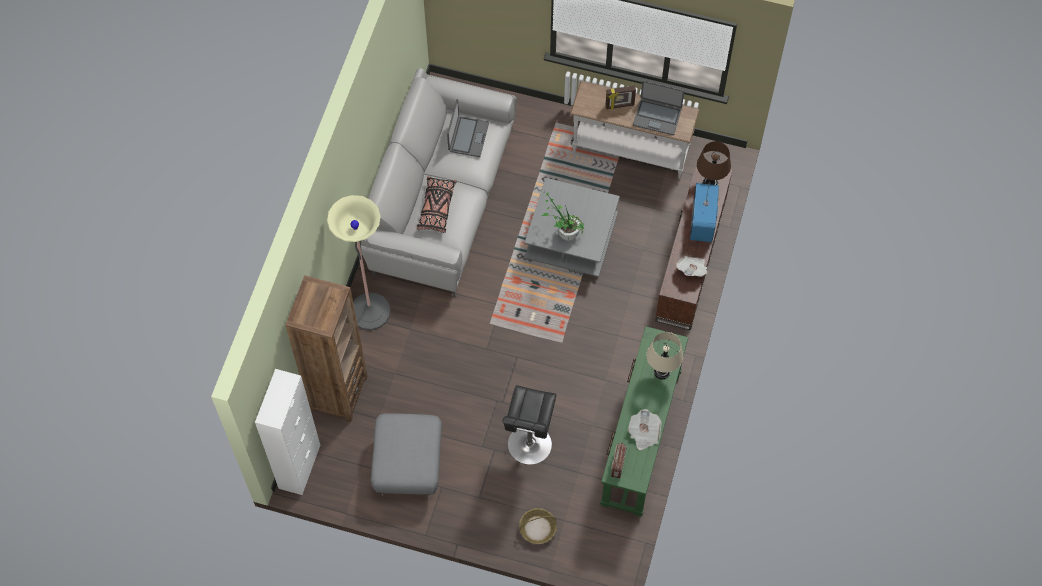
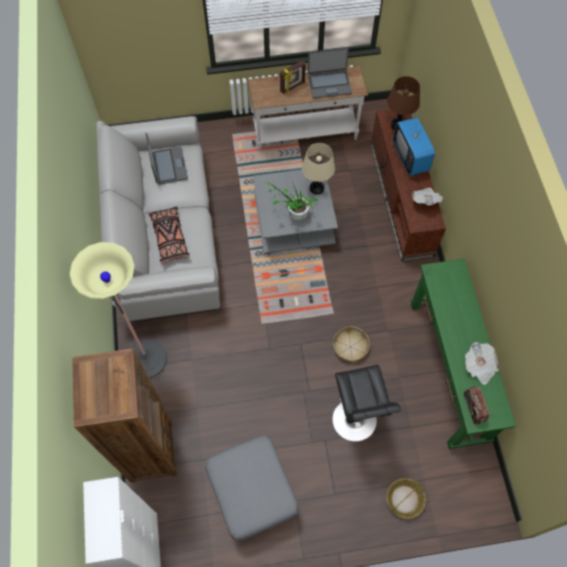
camera: 25 degrees left, 0 degrees up
(561, 379) = (350, 347): none -> basket
(662, 371) = (460, 300): beige table lamp -> beige table lamp (316, 188)

